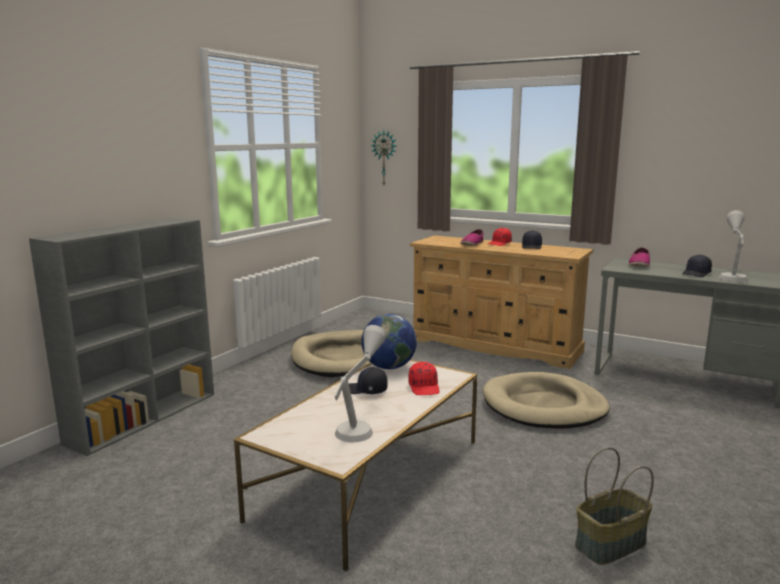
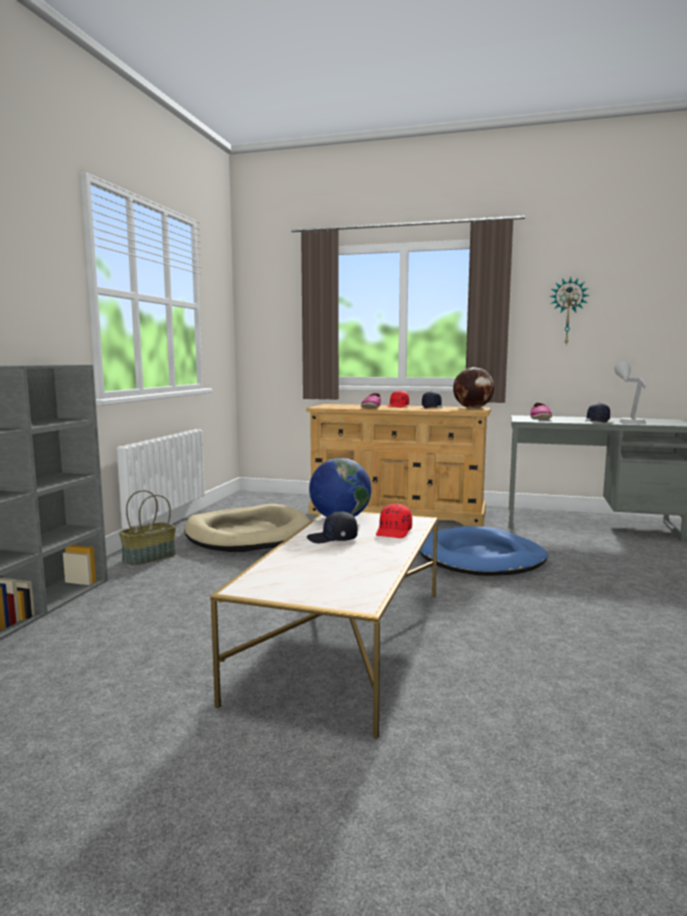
camera: 15 degrees left, 5 degrees down
(361, 424) = (353, 567): grey table lamp -> none
(385, 158) = (262, 327): wall clock -> wall clock (568, 311)
(424, 387) = (394, 532): red cap -> red cap turned 45 degrees clockwise
(544, 406) = (481, 558): beige dog bed -> blue dog bed
(571, 250) = (473, 408): none -> globe
(611, 545) = (633, 669): basket -> basket (149, 558)

